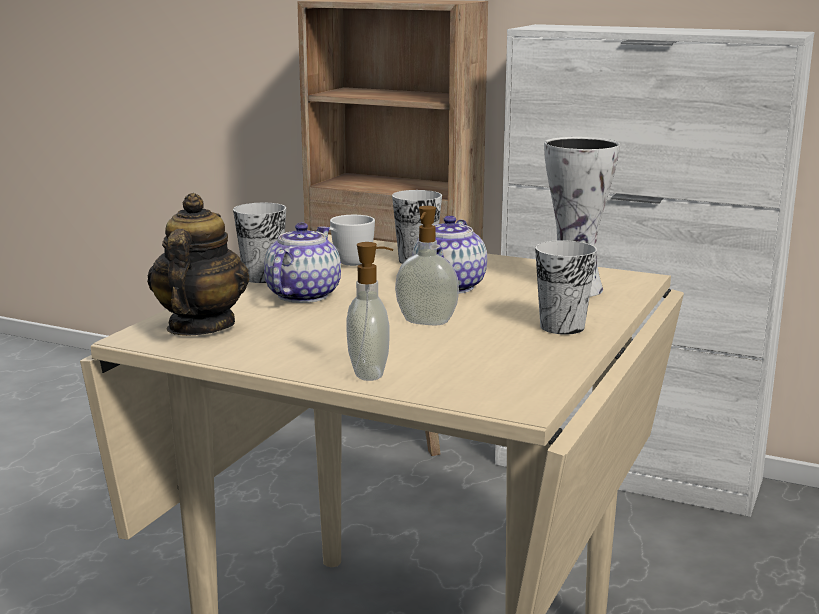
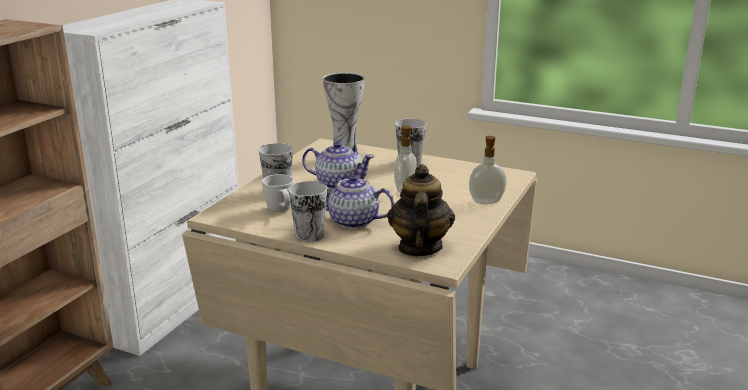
camera: 90 degrees left, 5 degrees up
(200, 326) = (419, 247): teapot -> teapot turned 90 degrees clockwise

